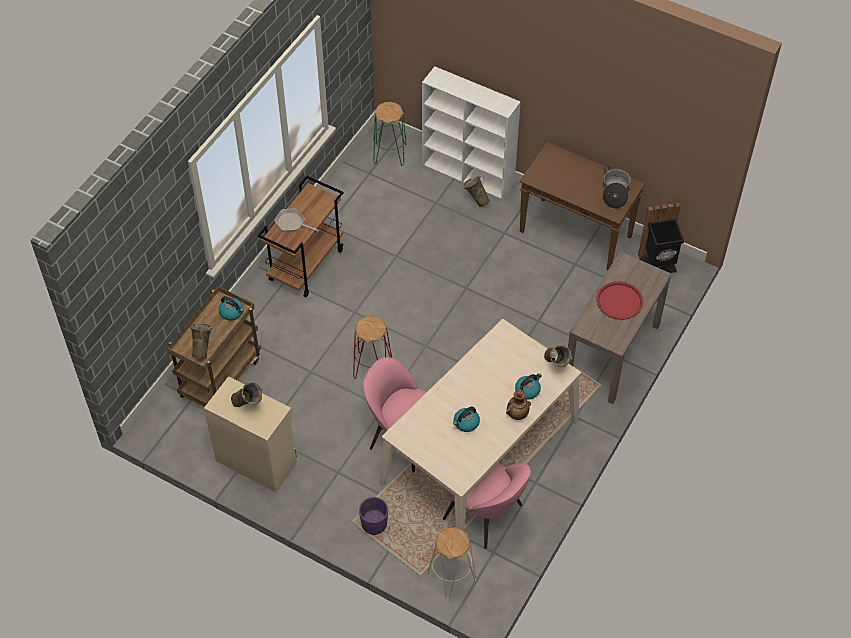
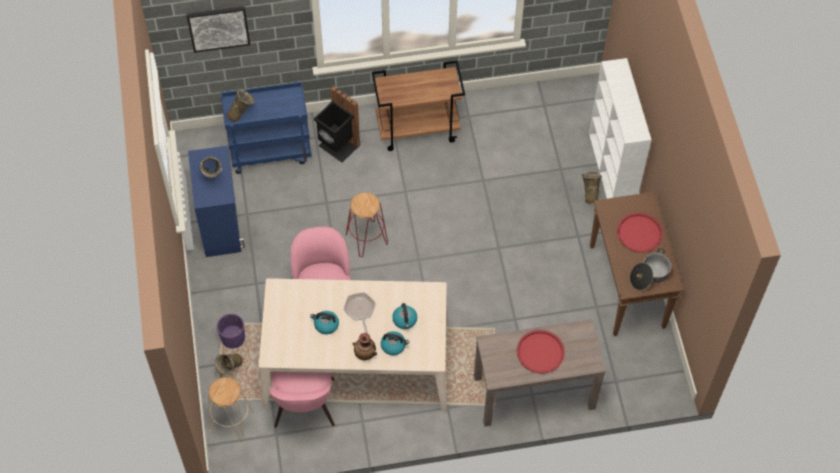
camera: 50 degrees right, 5 degrees up
(139, 283) = (218, 28): none -> picture
(220, 376) = (271, 151): brown cart -> blue cart
(232, 312) = (290, 108): kettle -> kettle (405, 320)
(256, 460) = (221, 225): beige cabinet -> blue cabinet
(292, 223) = (407, 85): frying pan -> frying pan (360, 311)
(390, 154) = (577, 105): green stool -> none
(555, 366) = (433, 350): beige vase -> beige vase (230, 371)
(574, 174) = (639, 233): none -> red tray
(658, 264) = (656, 367): black trash can -> black trash can (338, 146)

